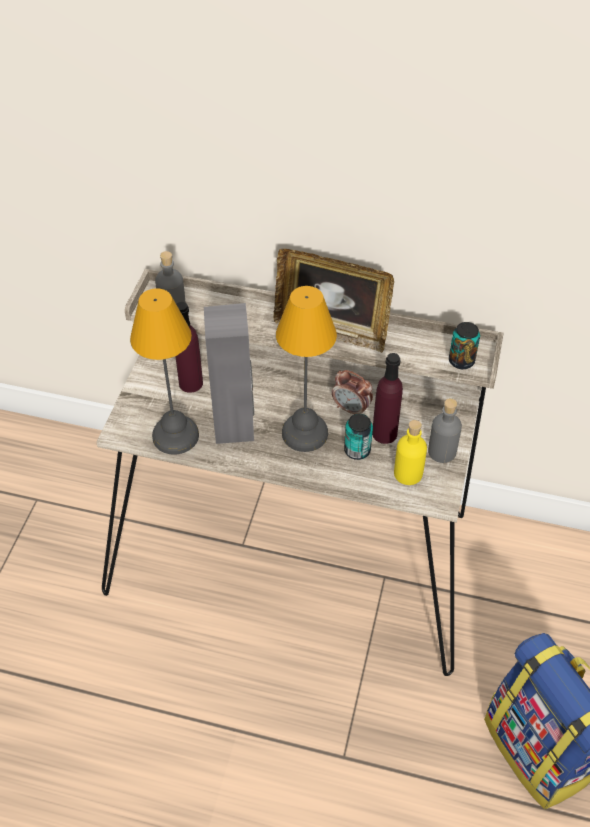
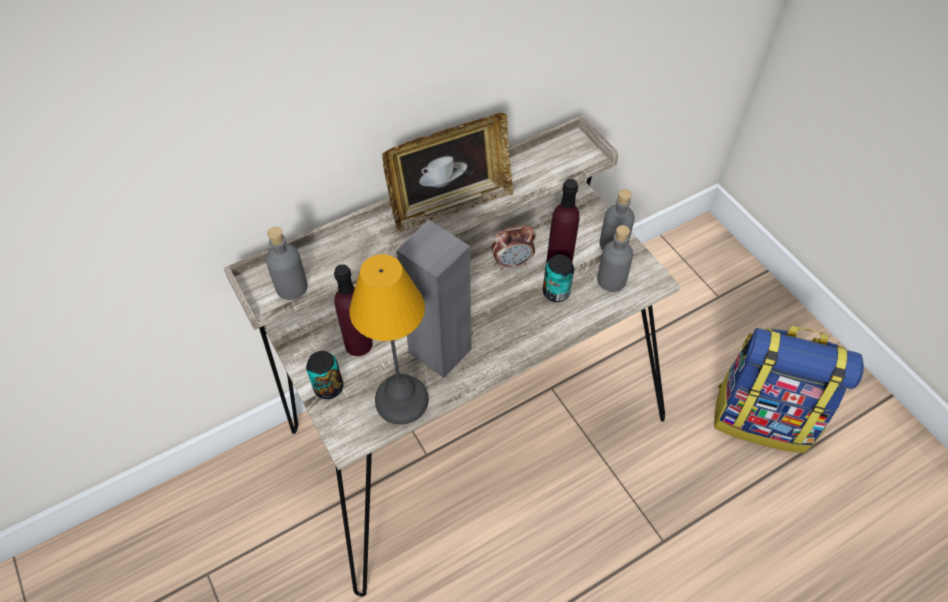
camera: 45 degrees left, 5 degrees up
(305, 434) = (503, 311): table lamp -> none
(408, 473) = (611, 280): yellow bottle -> grey bottle
(461, 361) = (574, 159): can -> can (328, 387)

